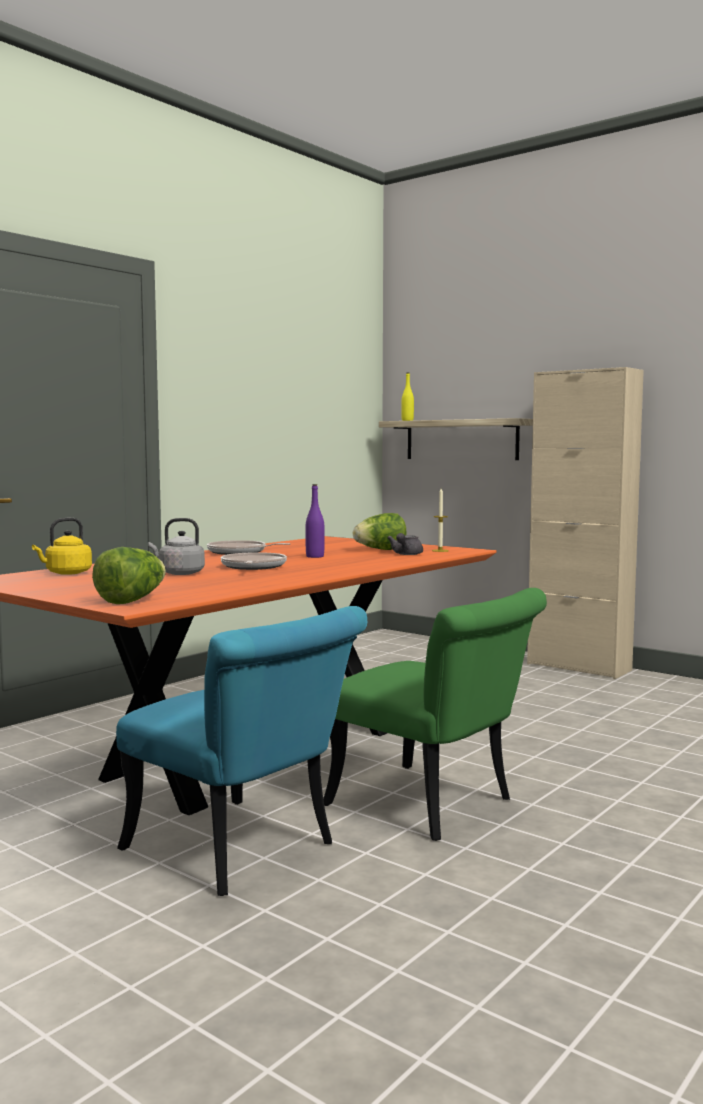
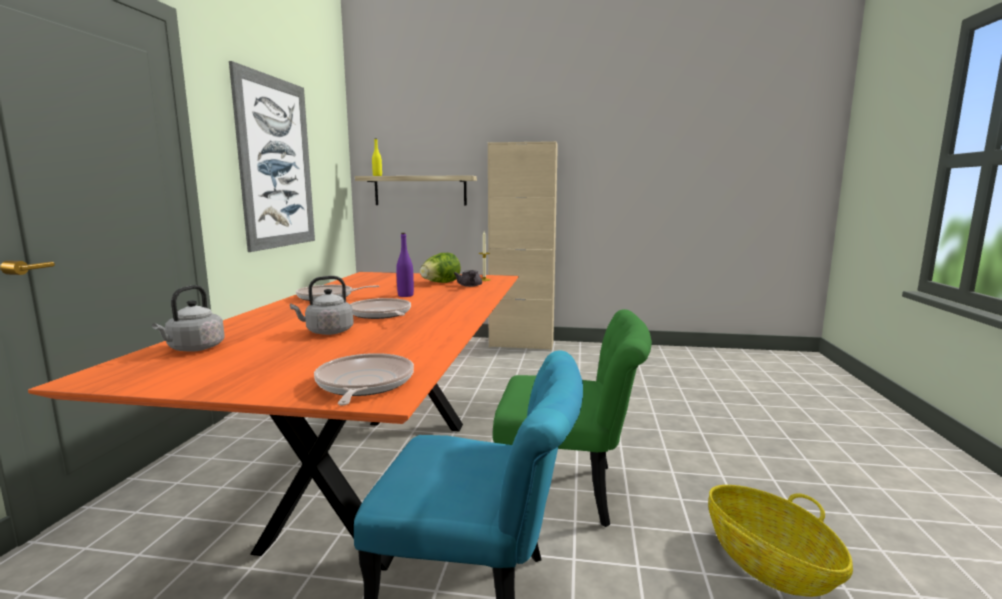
camera: 30 degrees left, 5 degrees up
(66, 573) = (194, 349): yellow kettle -> grey kettle
(132, 600) = (363, 384): lettuce -> frying pan
(263, 408) = (276, 163): none -> picture
(583, 913) = (769, 563): none -> basket

